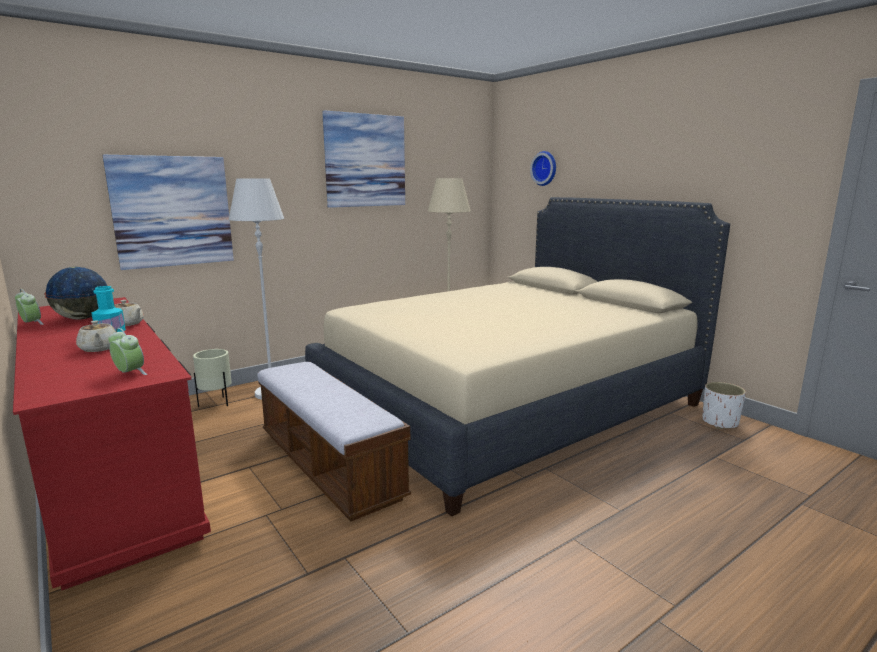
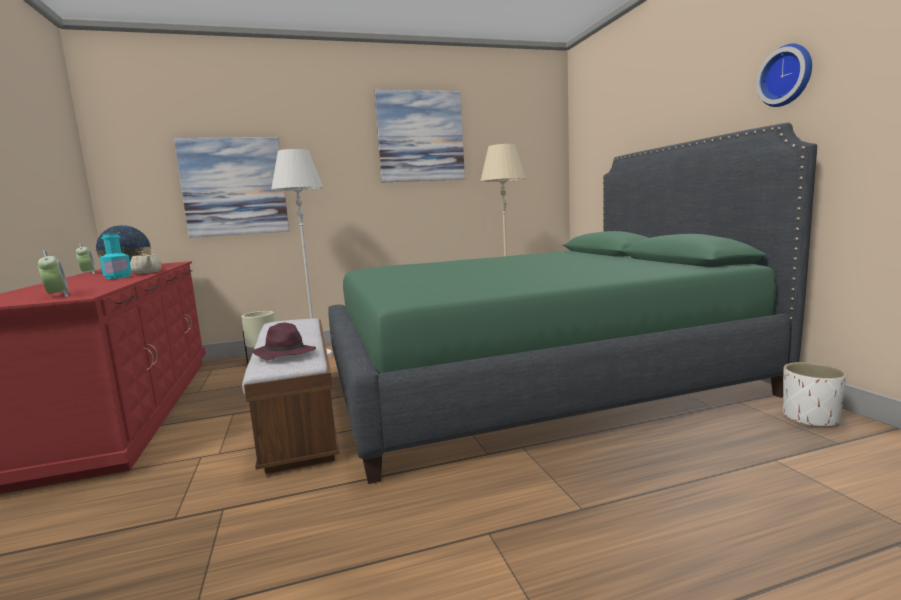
camera: 20 degrees right, 5 degrees down
(99, 349) = (85, 284): beige teapot -> none
(348, 410) = (284, 354): none -> purple hat
(509, 406) = (533, 381): beige bed -> green bed
(545, 168) = (613, 128): wall clock -> wall clock (787, 76)

